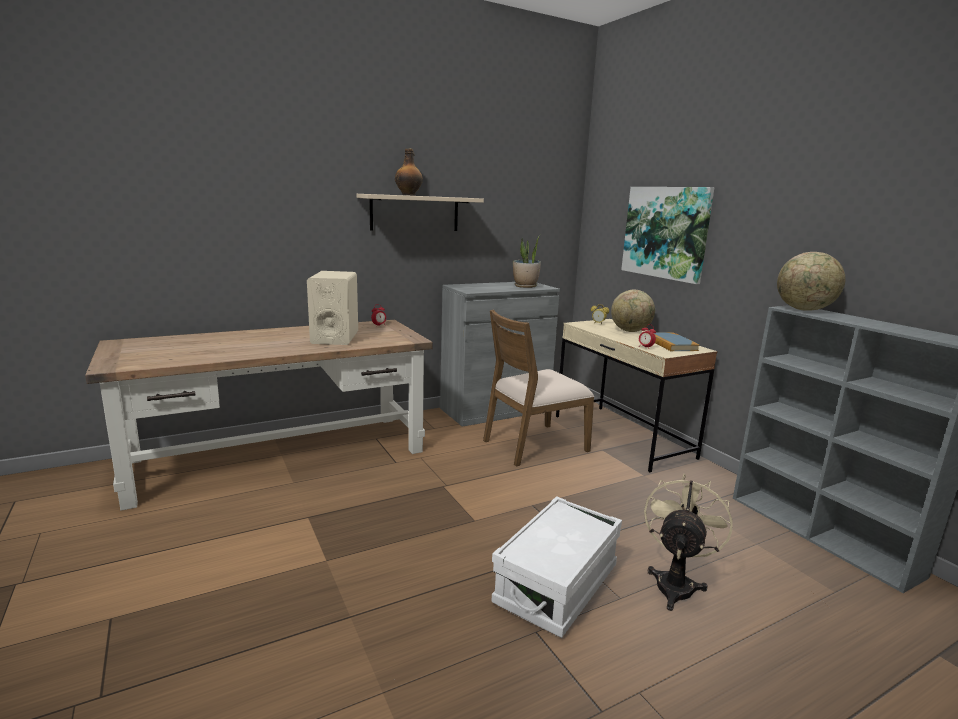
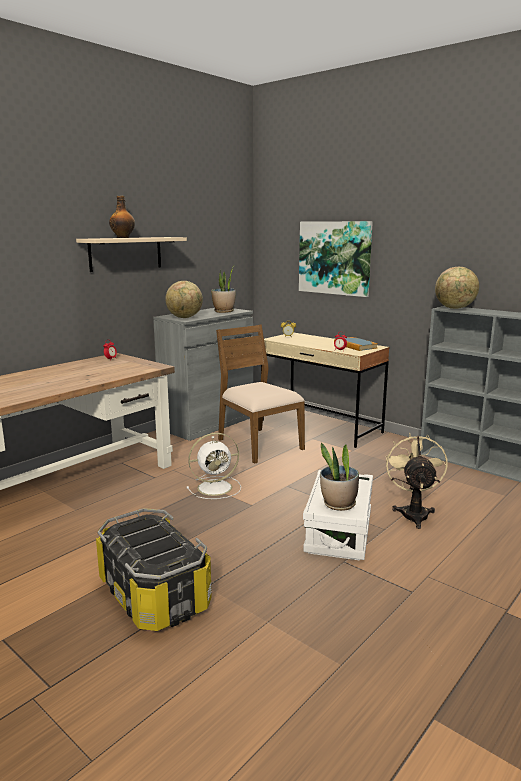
camera: 20 degrees left, 0 degrees up
(287, 609) = (153, 595): none -> storage box
(335, 338) = (85, 373): beige speaker -> none
(451, 489) = (216, 487): none -> white fan
(534, 445) = (258, 444): brown chair -> brown chair turned 105 degrees clockwise
(547, 552) = (338, 504): none -> potted plant
(630, 331) = (317, 340): globe -> globe (185, 317)

